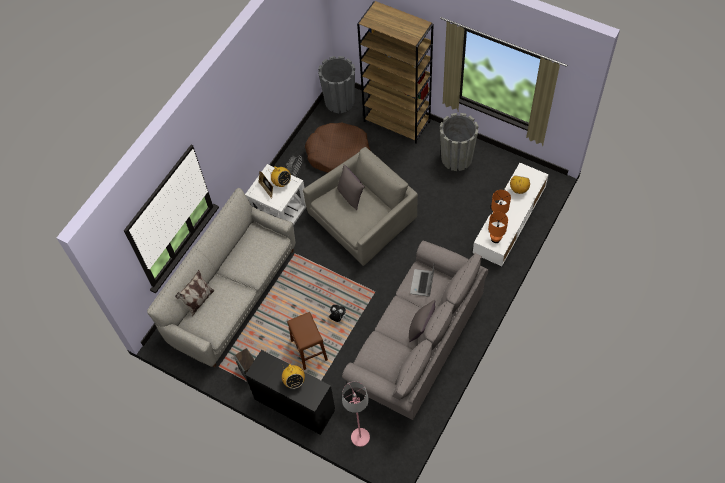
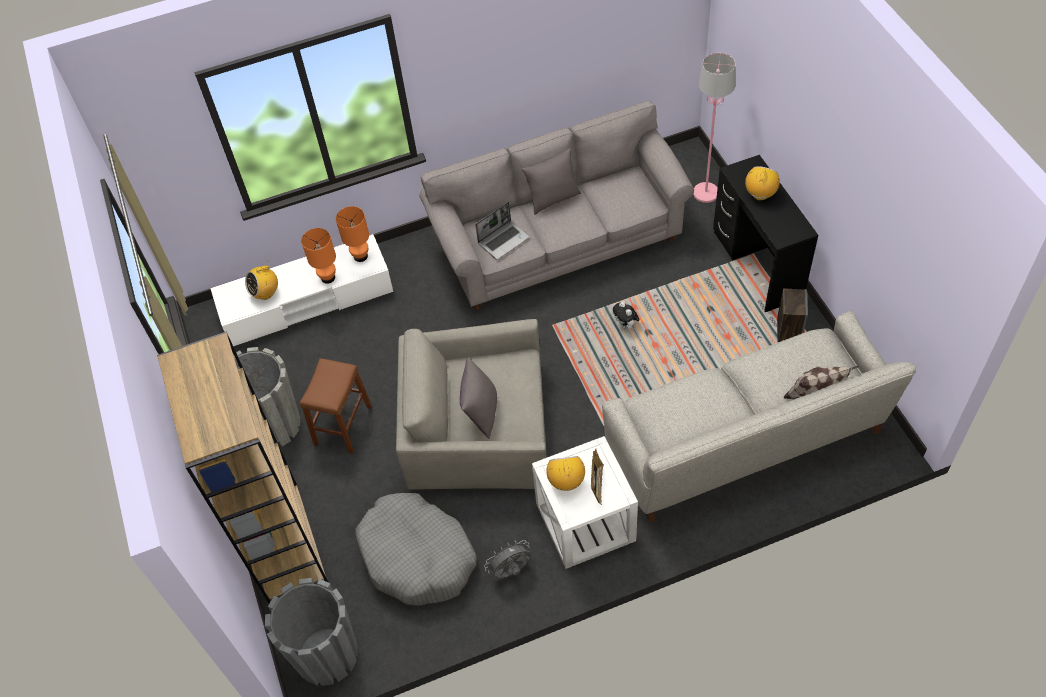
camera: 140 degrees left, 5 degrees down
(309, 350) = (693, 311): brown stool -> brown stool (343, 425)
(338, 153) = (417, 556): brown dog bed -> grey dog bed

